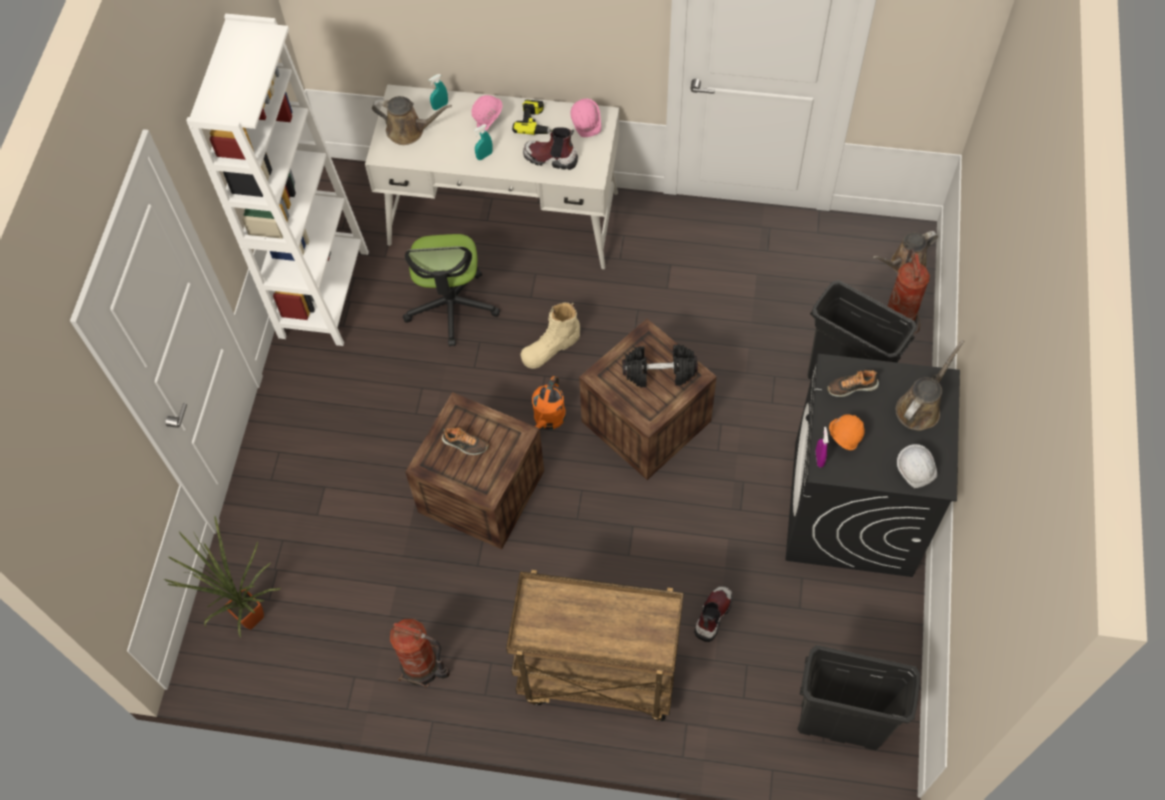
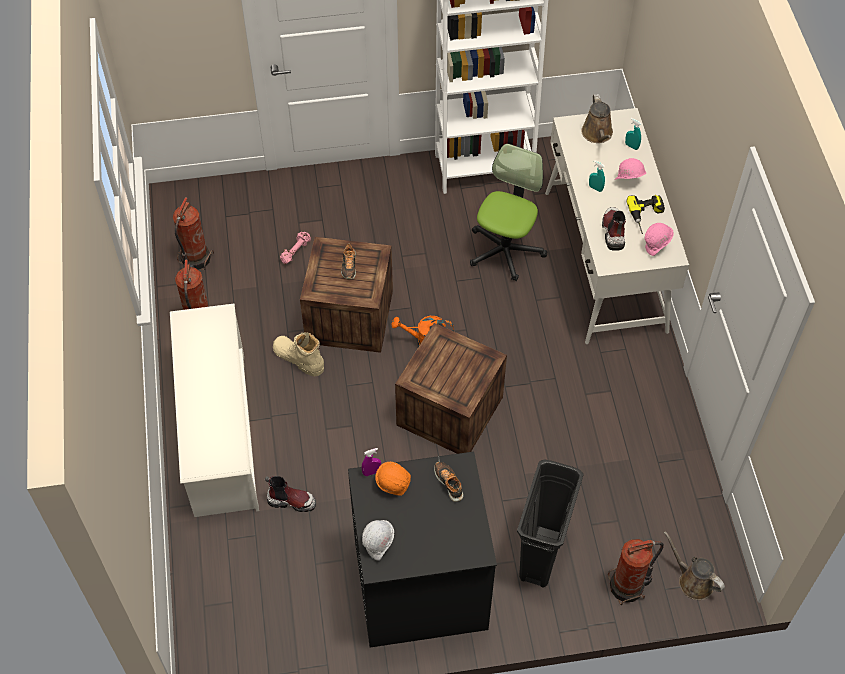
camera: 70 degrees right, 5 degrees down
(247, 620) = (206, 209): potted plant -> none
(324, 652) = (194, 260): none -> fire extinguisher
(360, 529) = (295, 251): none -> pink dumbbell
(451, 307) = (505, 250): office chair -> office chair turned 135 degrees clockwise
(551, 347) = (494, 327): beige boot -> beige boot (298, 359)
(597, 676) = (219, 433): brown cart -> white shoe rack
(659, 373) = (457, 376): black dumbbell -> none
(839, 725) = (220, 615): black trash can -> none
(920, 407) = (446, 539): brown watering can -> none

